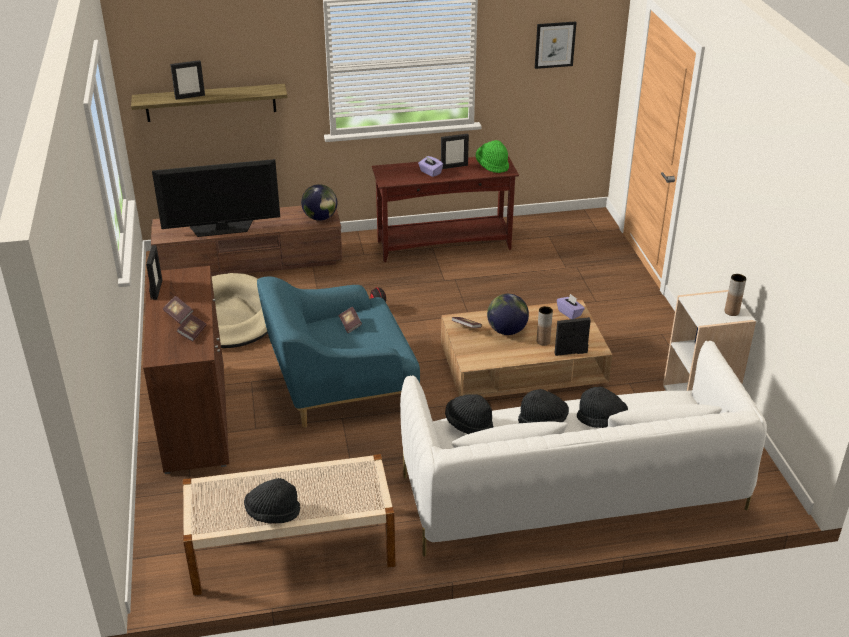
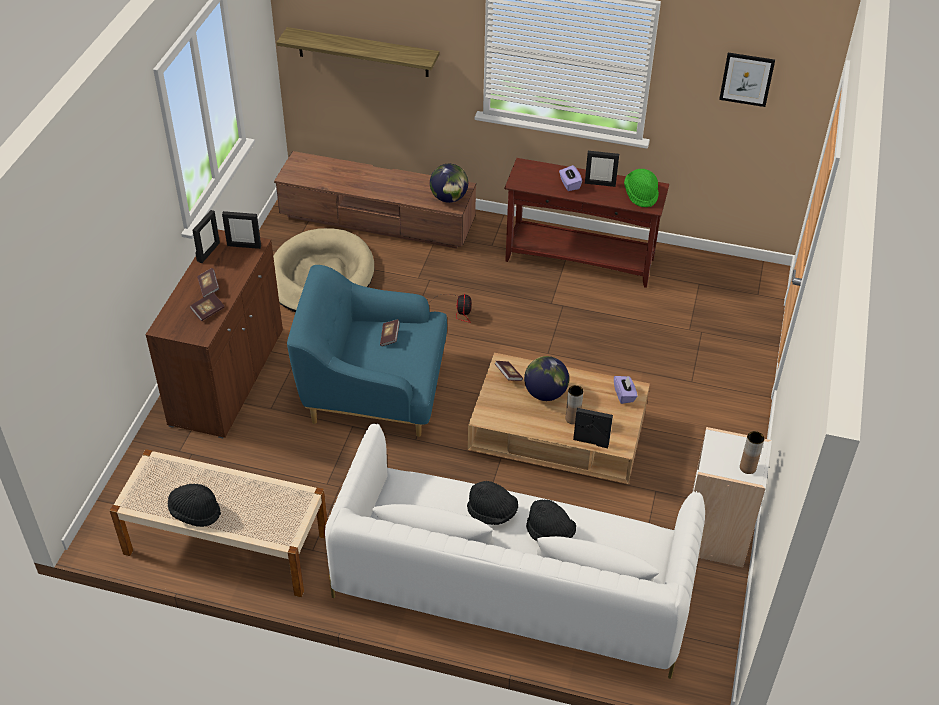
camera: 25 degrees right, 10 degrees up
(190, 96) = (337, 44): picture frame -> picture frame (244, 245)
(222, 229) = (348, 183): television -> none
(468, 424) = (422, 489): black hat -> none

